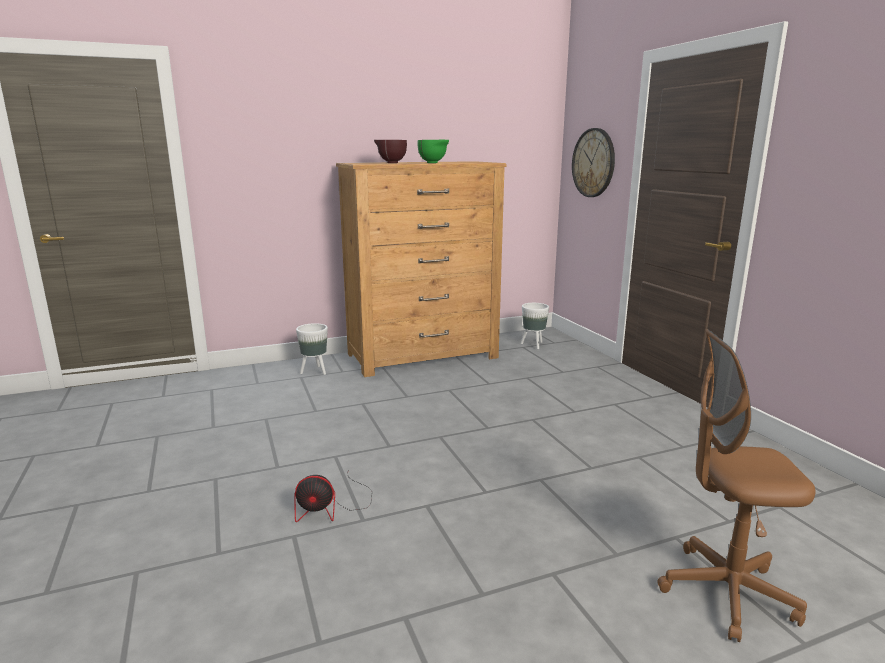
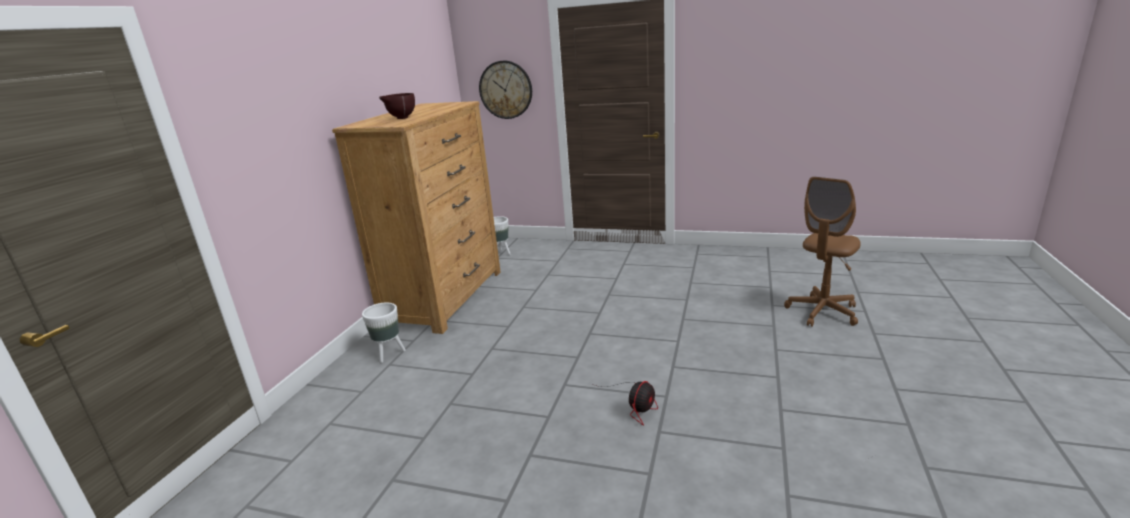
camera: 50 degrees left, 5 degrees up
(433, 163) = (435, 111): green bowl -> none

